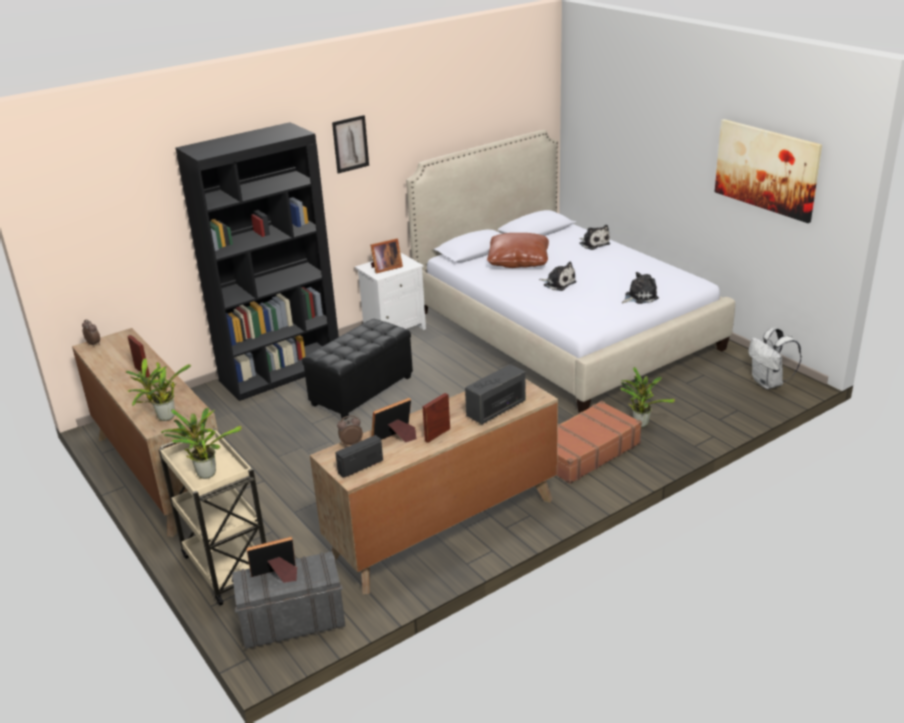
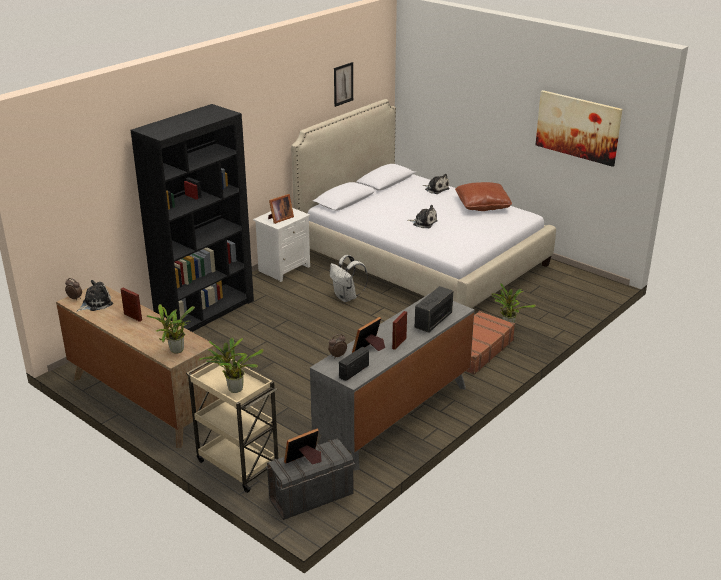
camera: 15 degrees left, 0 degrees up
(350, 144) = (251, 118): picture -> picture (343, 84)
(361, 391) = (280, 321): black ottoman -> none
(444, 528) = (394, 416): brown dresser -> grey dresser
(518, 261) = (383, 207): brown pillow -> brown pillow (482, 205)
(639, 297) = (489, 229): plush toy -> plush toy (95, 303)
(769, 383) = (588, 288): white backpack -> white backpack (347, 297)

